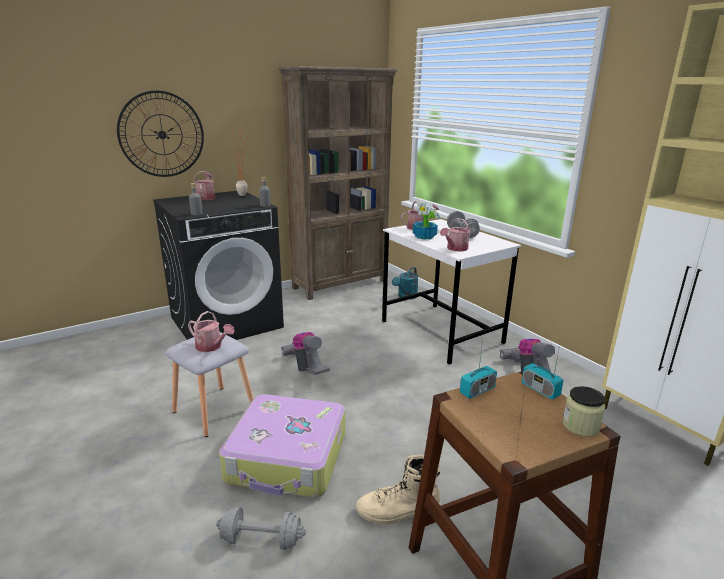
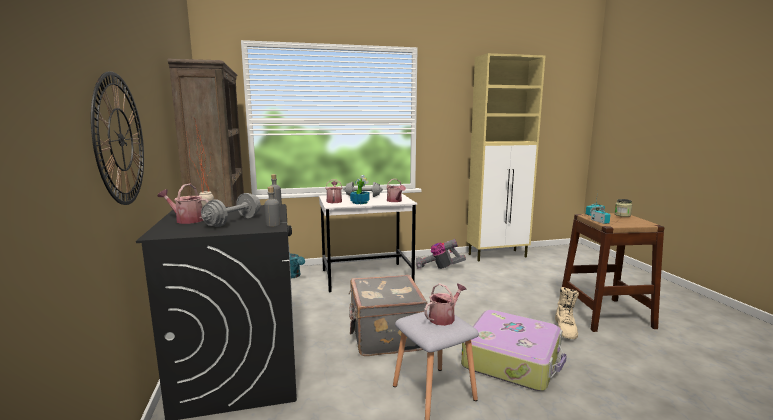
camera: 70 degrees left, 10 degrees down
(261, 540) = (599, 380): grey dumbbell -> grey dumbbell (233, 222)
(306, 368) = (385, 336): vacuum cleaner -> grey suitcase

